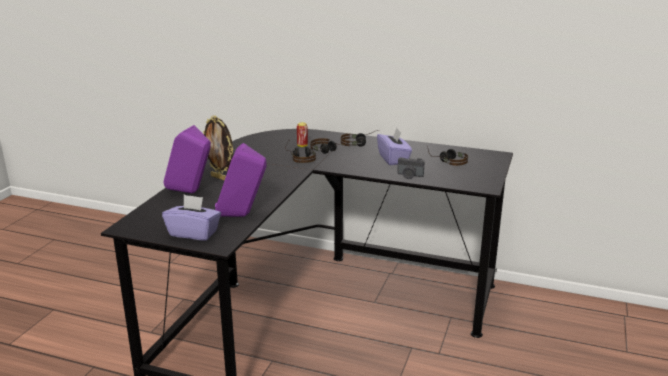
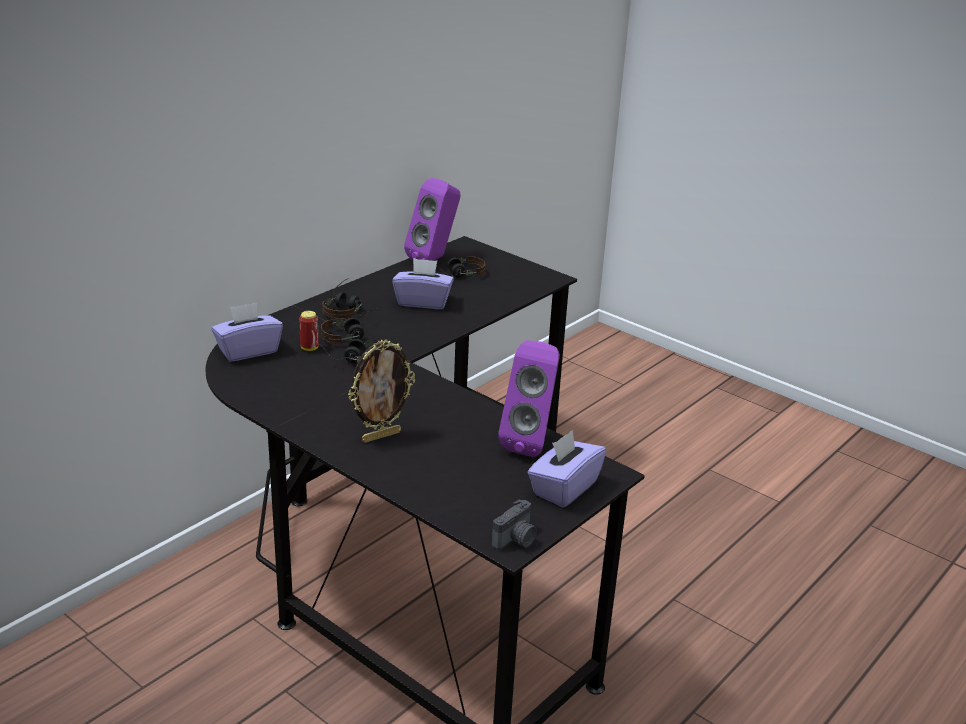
camera: 70 degrees left, 5 degrees up
(191, 192) = (418, 469): purple speaker -> purple speaker (434, 259)
(285, 135) = (248, 351): none -> purple tissue box
(409, 176) = (486, 307): camera -> camera (516, 540)

